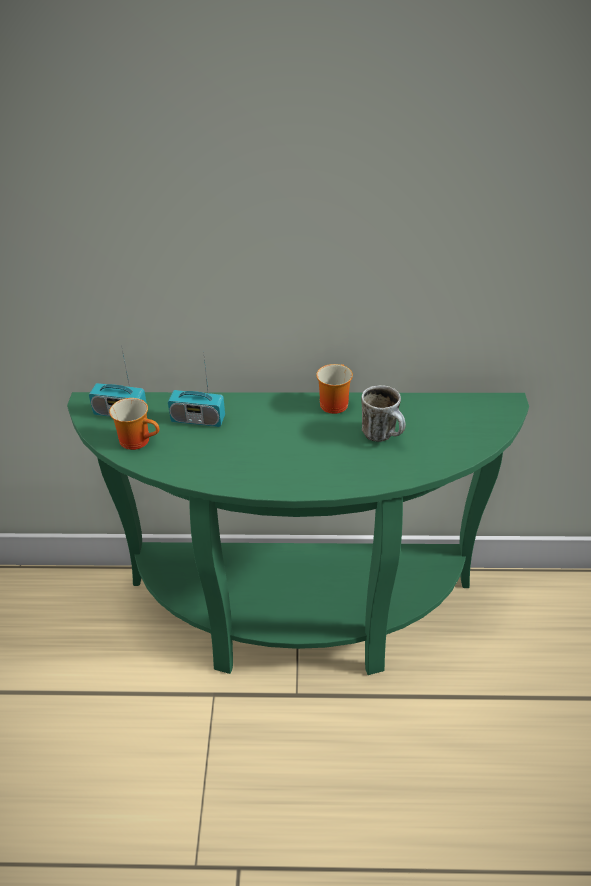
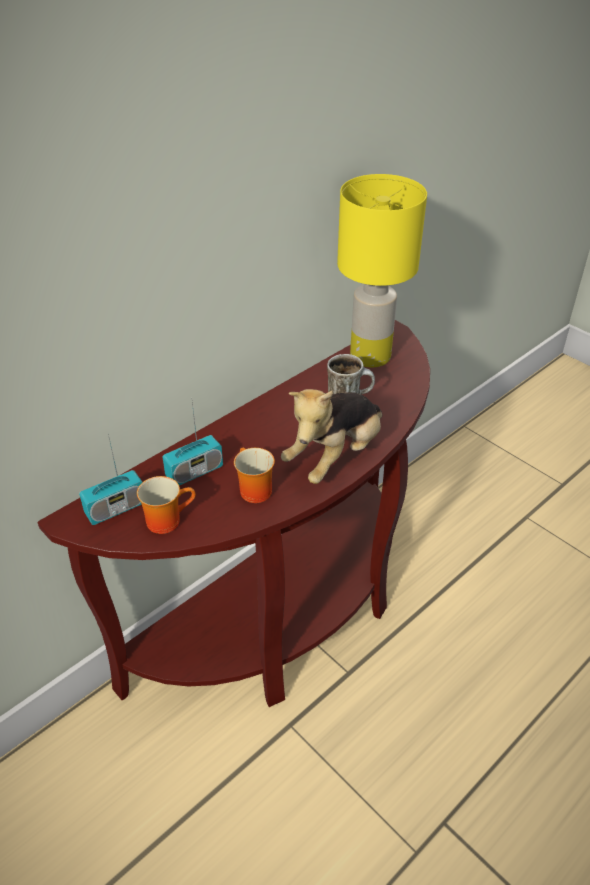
camera: 45 degrees left, 0 degrees up
(298, 616) = (287, 617): green console table -> brown console table
(308, 472) = (335, 457): none -> plush toy
(332, 402) = (281, 396): mug -> mug (252, 490)
(454, 411) = (370, 355): none -> yellow table lamp

